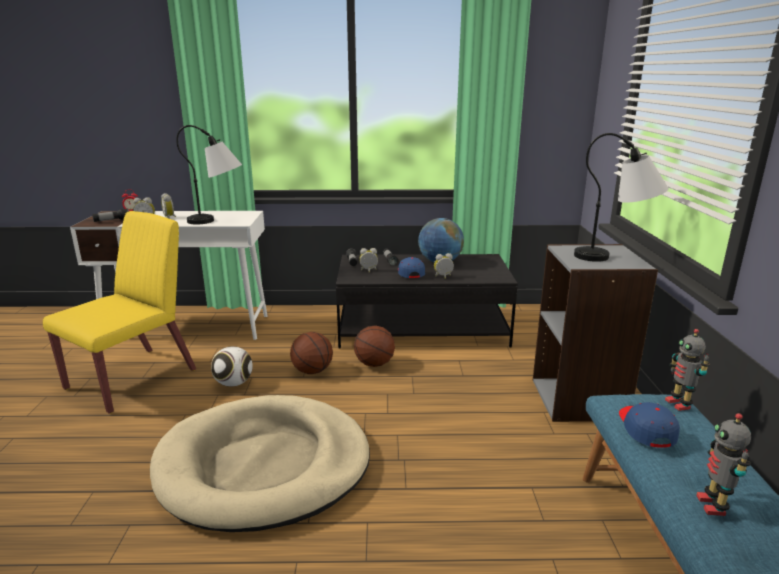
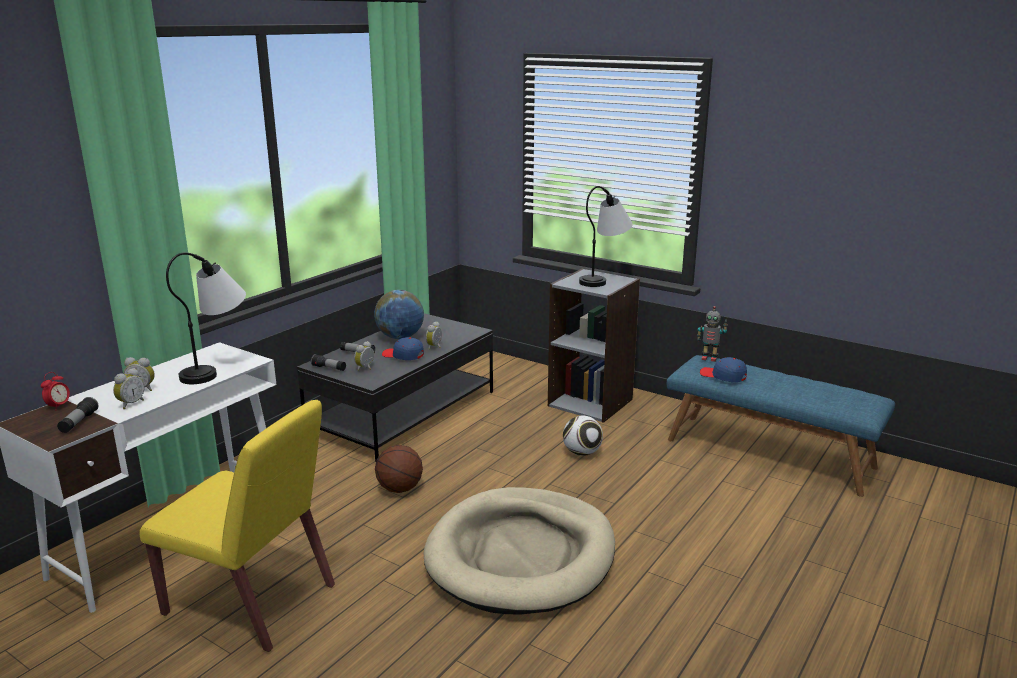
camera: 55 degrees left, 0 degrees up
(133, 378) = (252, 600): yellow chair -> yellow chair turned 135 degrees clockwise
(234, 383) = (361, 537): football -> football (582, 453)
(375, 363) = (432, 455): basketball -> none
(713, 505) = (794, 390): toy robot -> none

